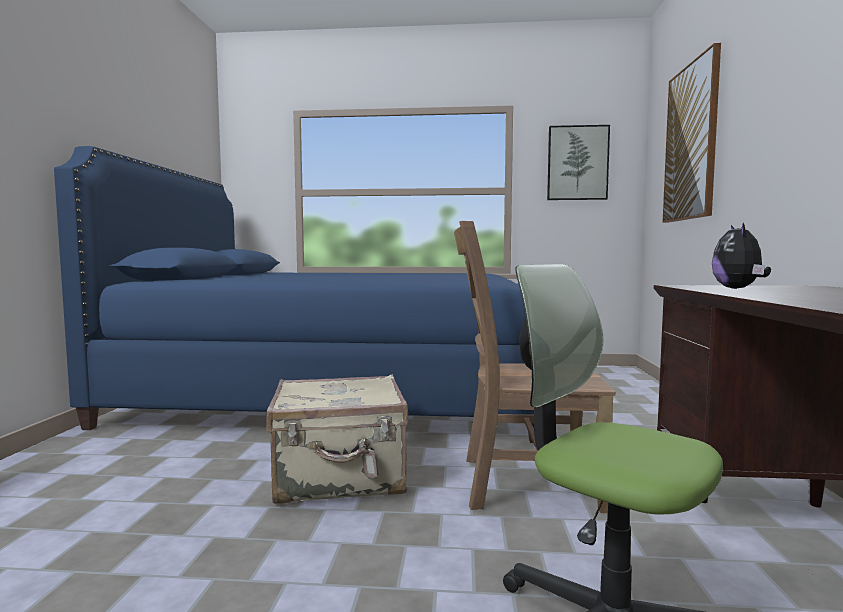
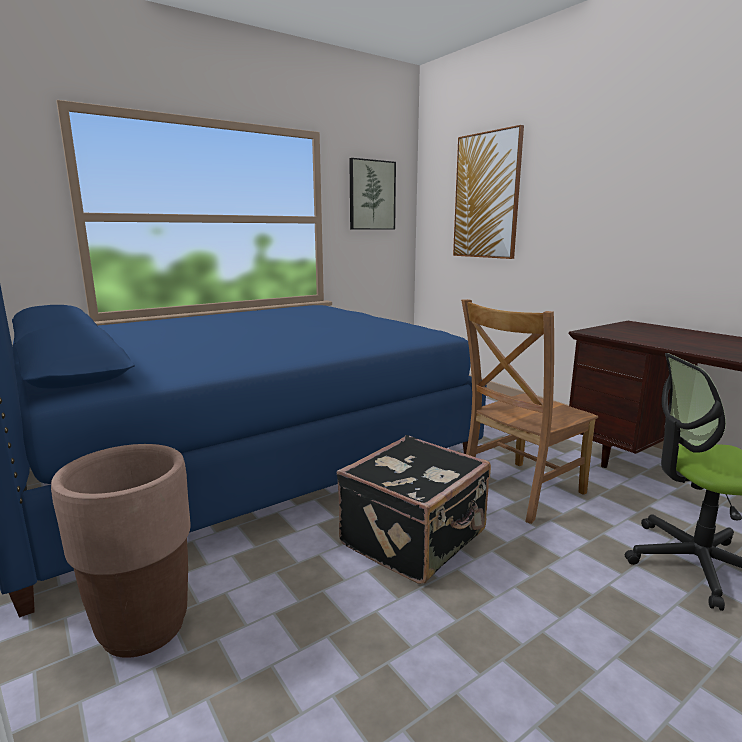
camera: 40 degrees left, 10 degrees up
(104, 455) = (143, 628): none -> brown planter
(340, 478) = (416, 539): beige suitcase -> black suitcase
(738, 288) = (632, 334): plush toy -> none

